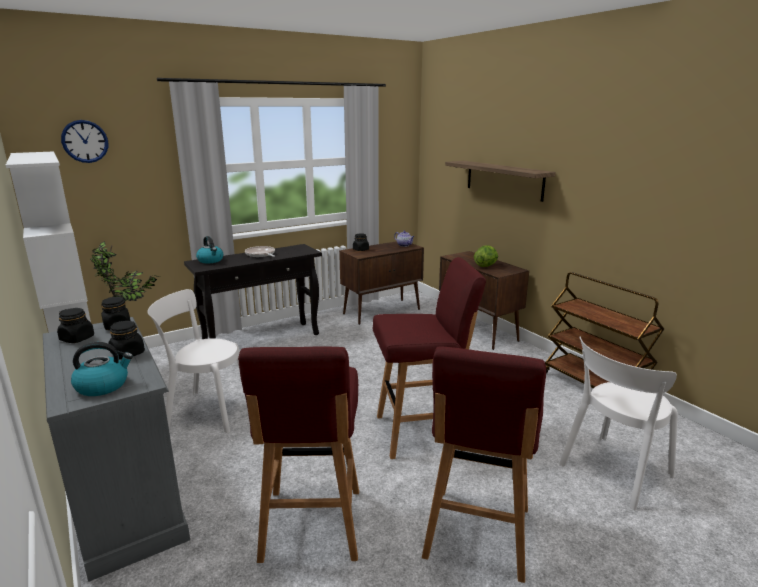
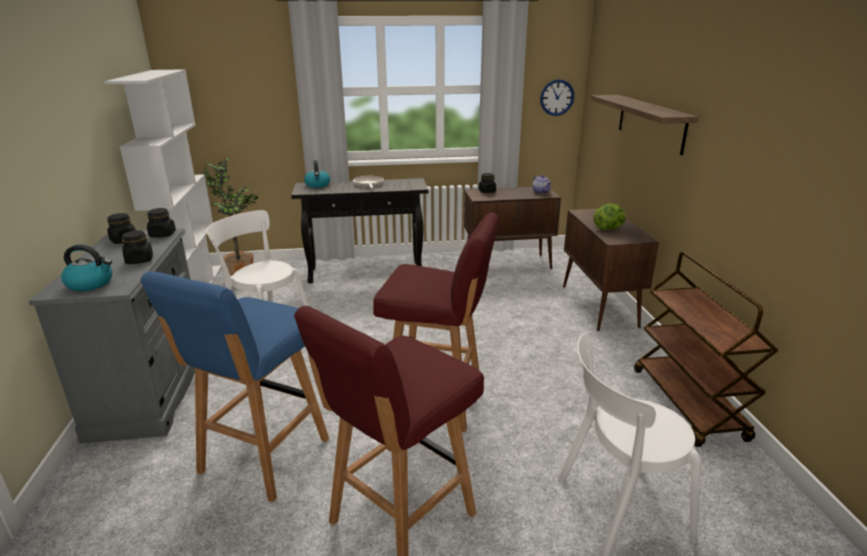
camera: 25 degrees right, 5 degrees up
(85, 141) = (215, 60): wall clock -> wall clock (557, 97)
(311, 526) = (262, 457): red stool -> blue stool

